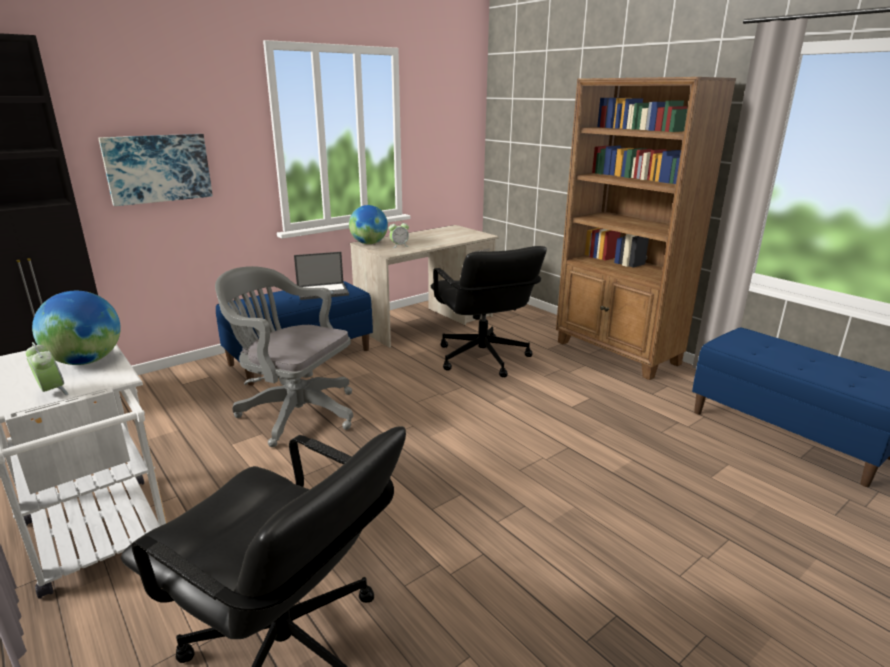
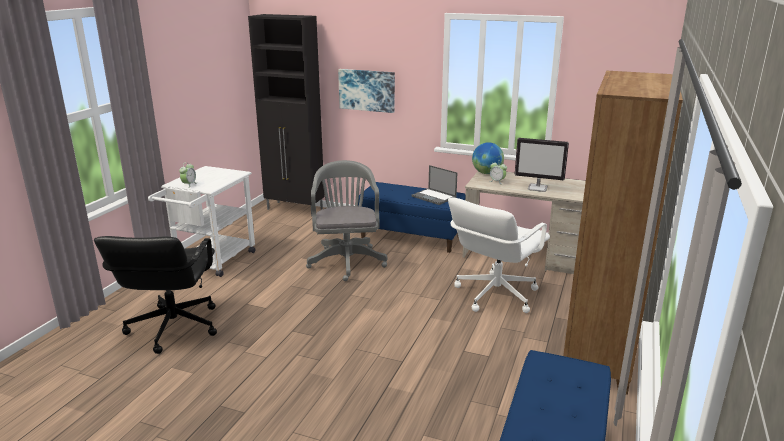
camera: 60 degrees right, 0 degrees up
(86, 361) = (219, 179): globe -> none
(440, 240) = (538, 188): none -> monitor
(482, 358) = (495, 295): black office chair -> white office chair

